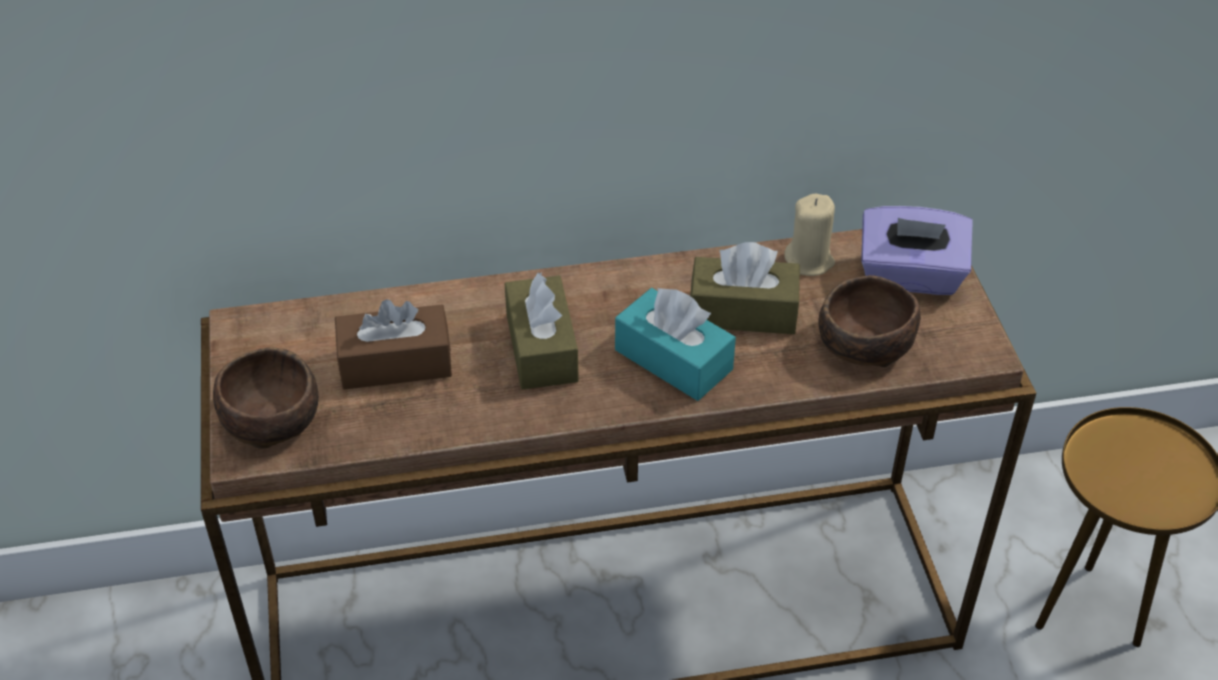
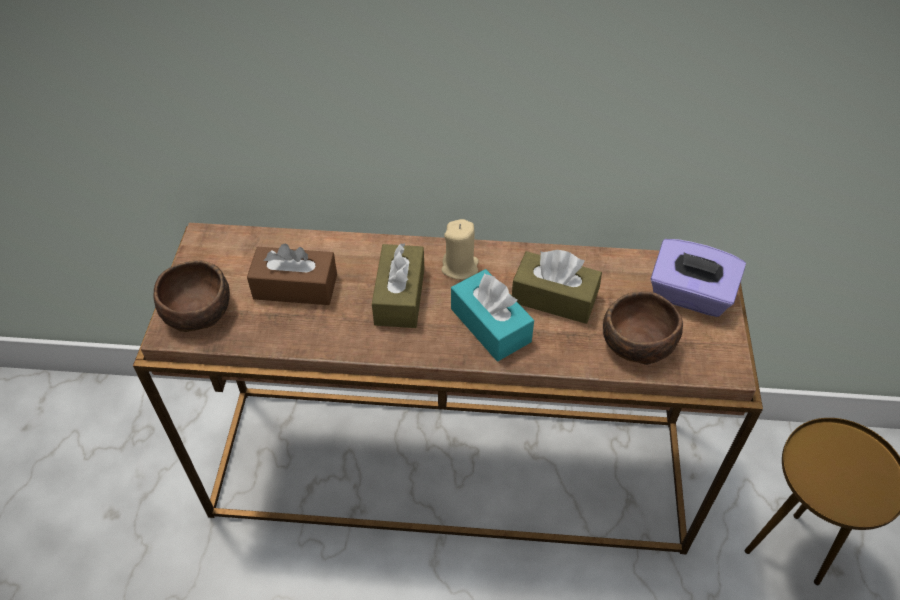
camera: 15 degrees right, 5 degrees up
(809, 261) = (616, 268): beige candle -> beige candle (460, 267)

